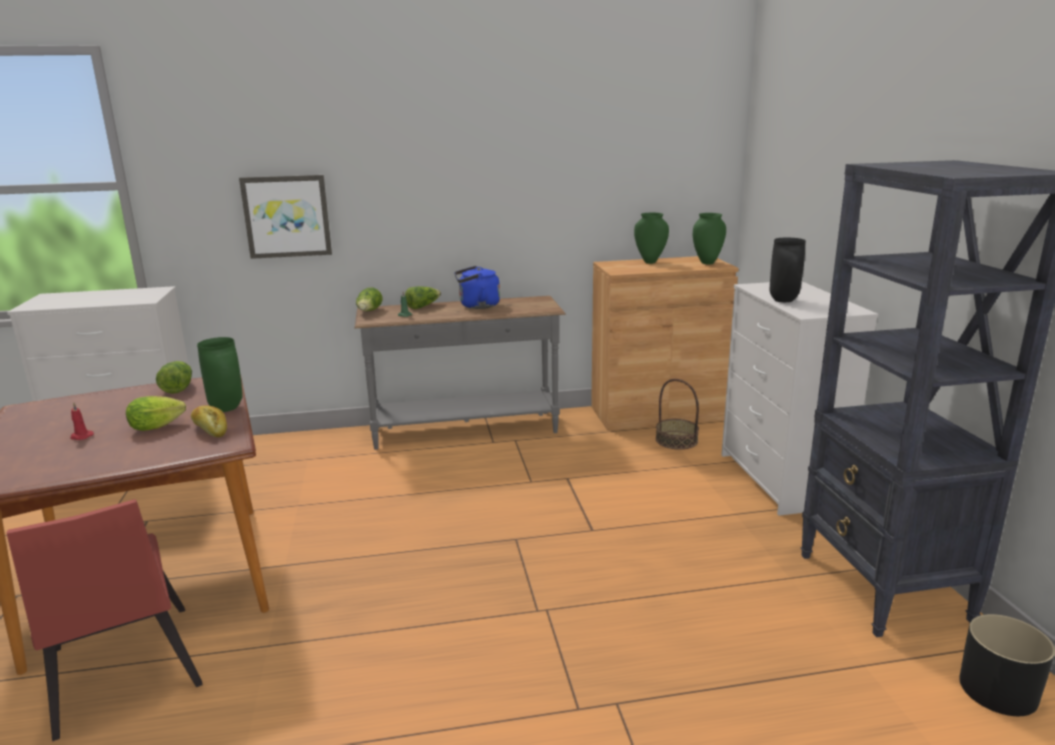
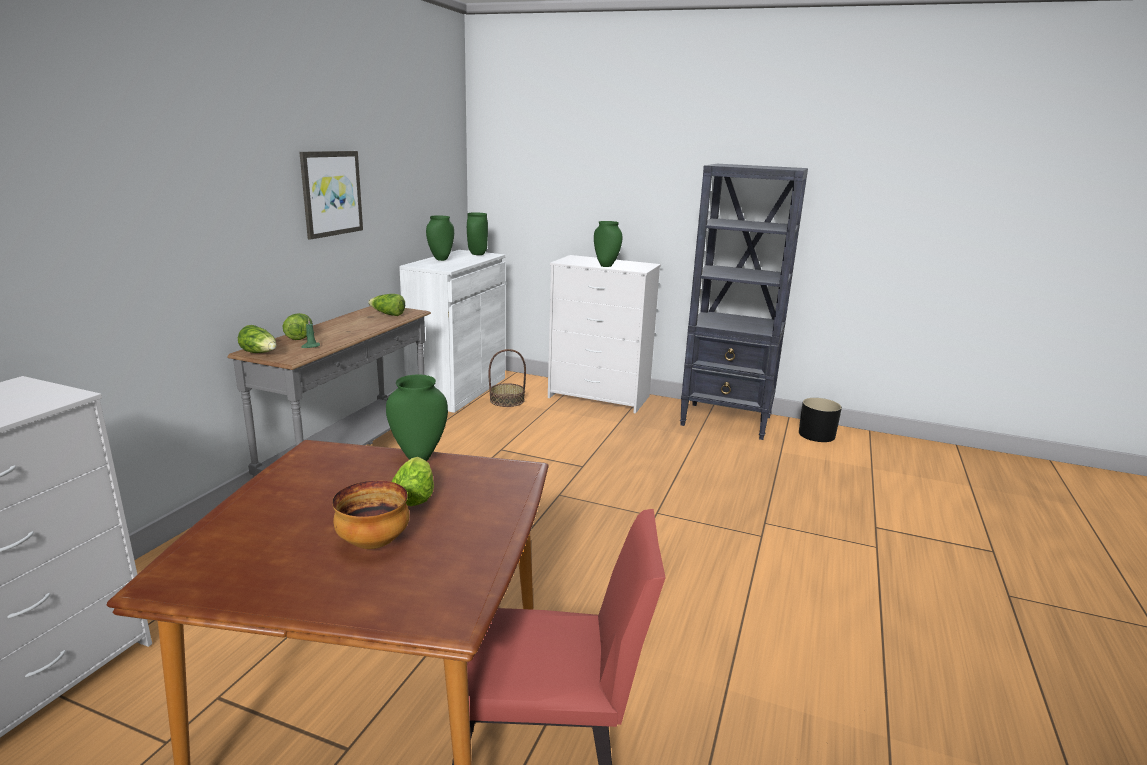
camera: 60 degrees left, 0 degrees up
(81, 436) = (372, 543): red candle -> bowl
(177, 388) = (295, 474): lettuce -> lettuce (388, 314)
(210, 429) = (468, 473): bread -> none
(287, 216) = (138, 248): picture -> picture (331, 193)
(477, 306) = (348, 324): blue kettle -> none
(657, 413) = (458, 390): brown cabinet -> white cabinet
(784, 300) = (606, 266): black vase -> green vase

